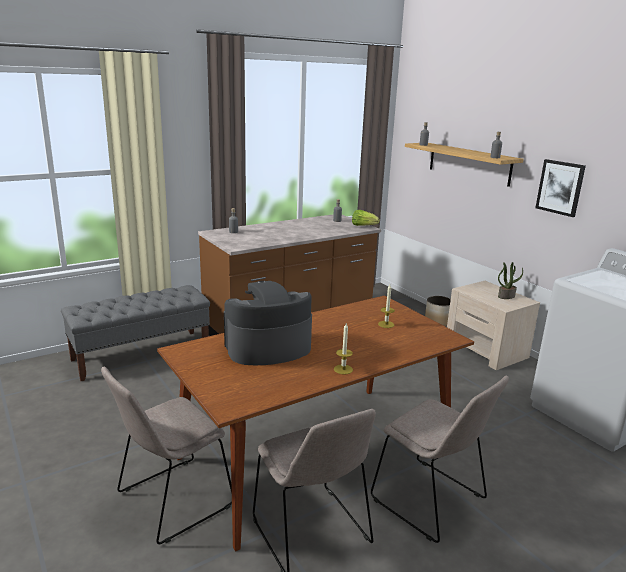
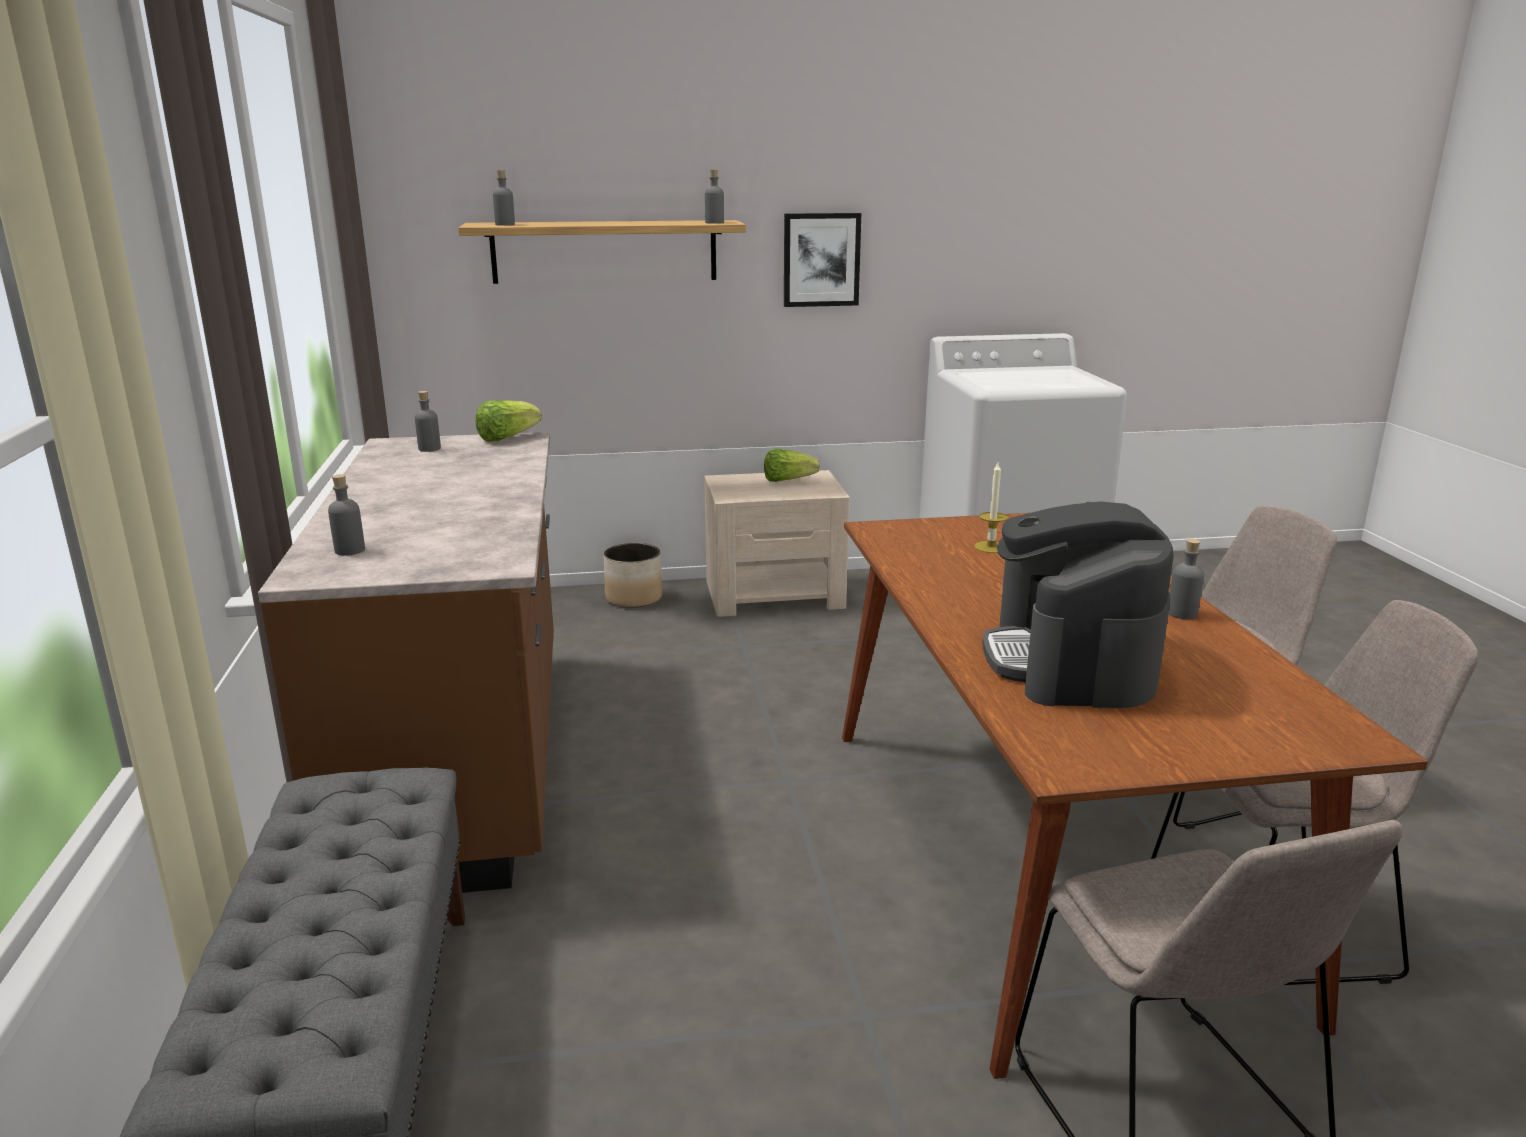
camera: 65 degrees left, 0 degrees up
(343, 369) = (1182, 613): candle -> grey bottle
(506, 296) = (787, 480): potted plant -> lettuce

